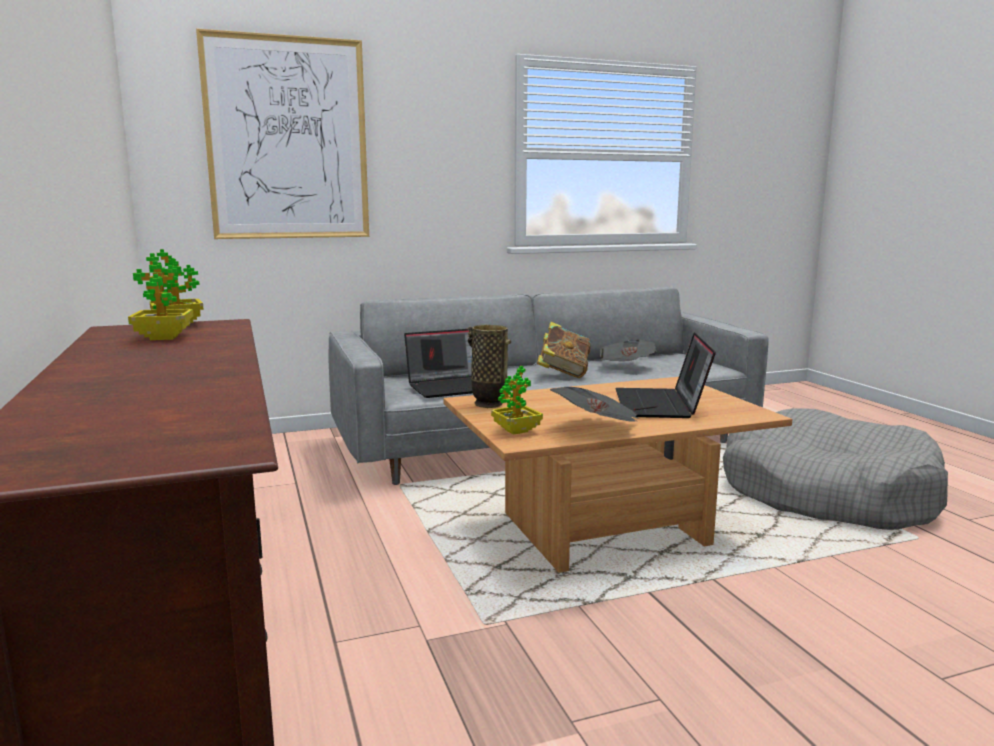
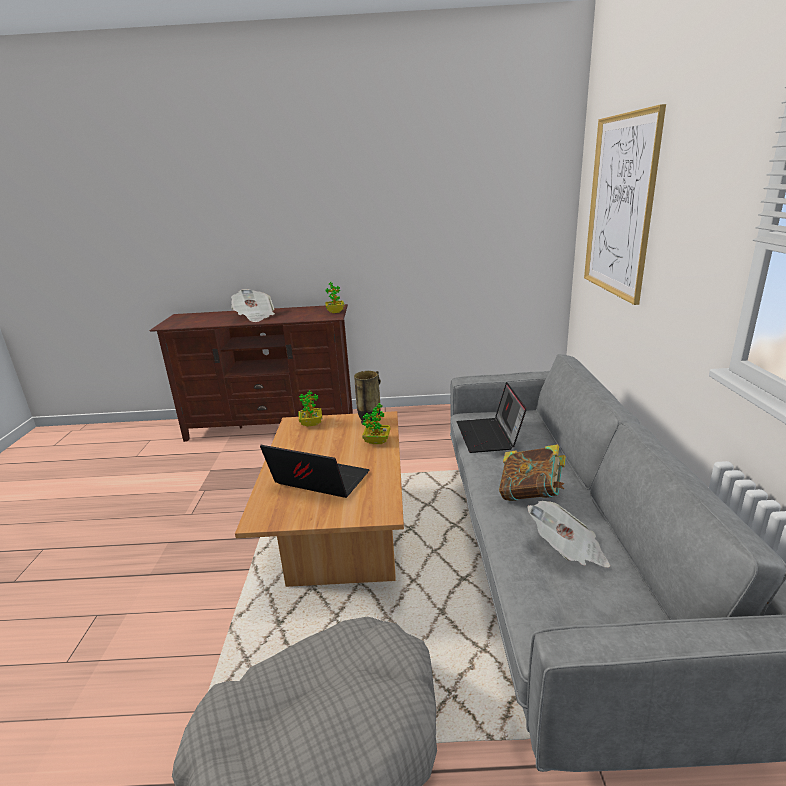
camera: 110 degrees right, 10 degrees up
(164, 338) = (307, 312): potted plant -> potted plant (377, 441)
(598, 429) = (290, 446): newspaper -> newspaper (254, 317)

